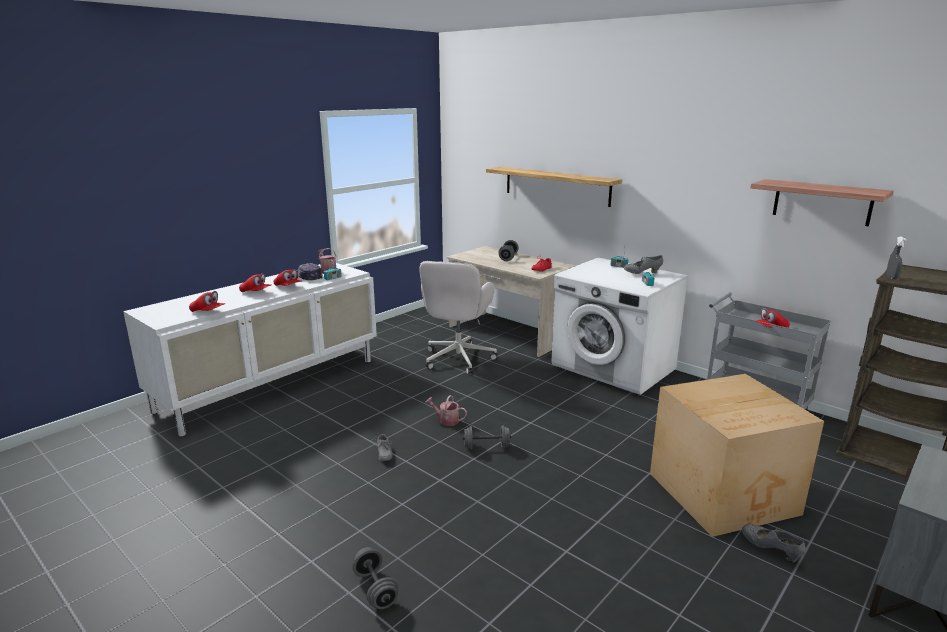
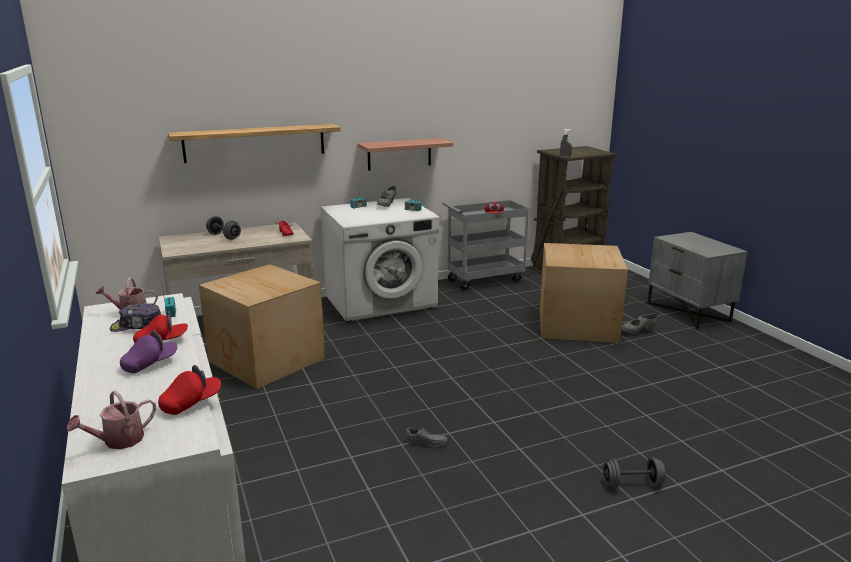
camera: 65 degrees left, 0 degrees up
(256, 292) = (150, 364): red cap -> purple cap
(446, 420) = (392, 396): watering can -> watering can (118, 441)
(458, 359) = (266, 361): white office chair -> cardboard box
(486, 447) = (457, 388): grey dumbbell -> none
(822, 202) = (491, 117): shelf -> shelf (399, 154)

